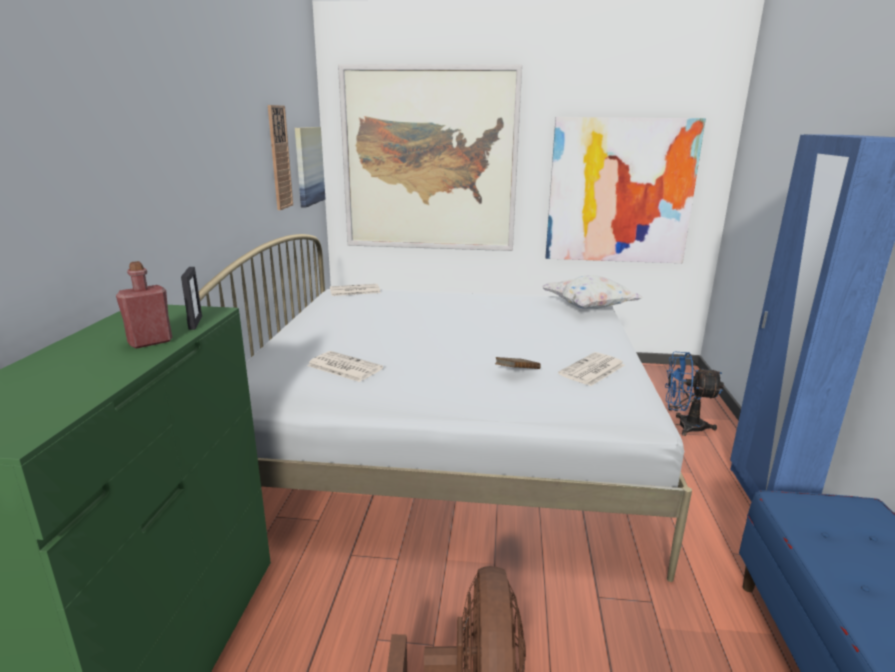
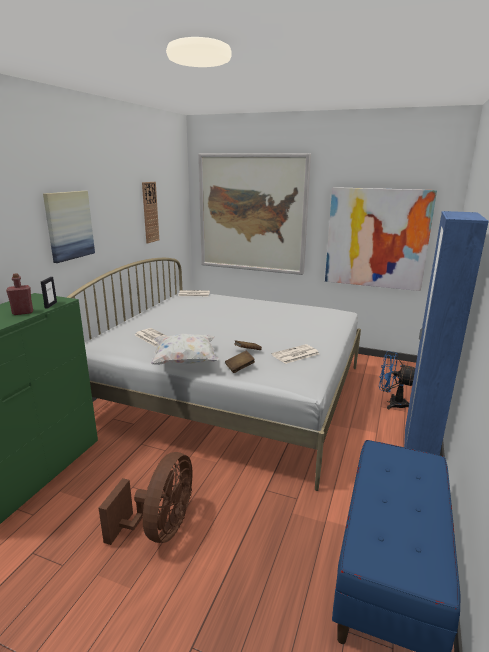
camera: 15 degrees right, 0 degrees up
(308, 166) = (175, 216): picture -> picture (69, 225)
(527, 401) = (239, 367): none -> brown book
(589, 308) = (333, 316): white pillow -> white pillow (185, 362)

